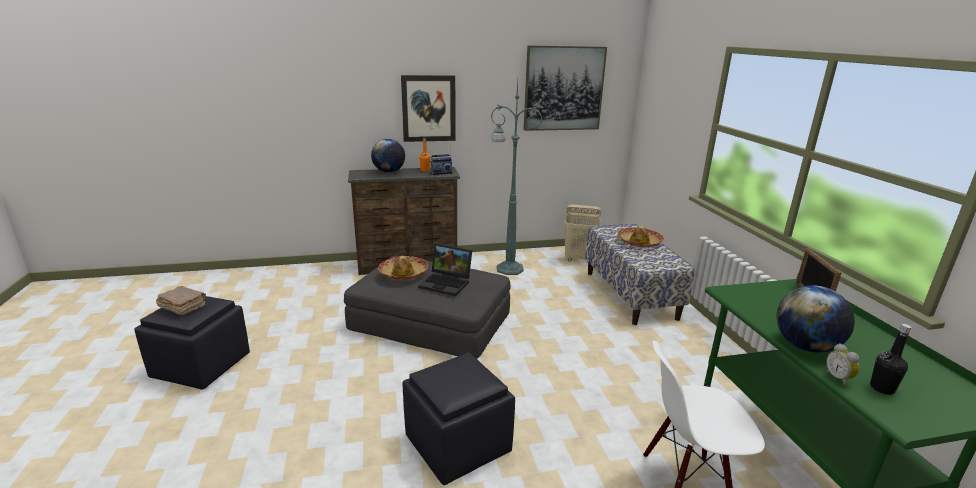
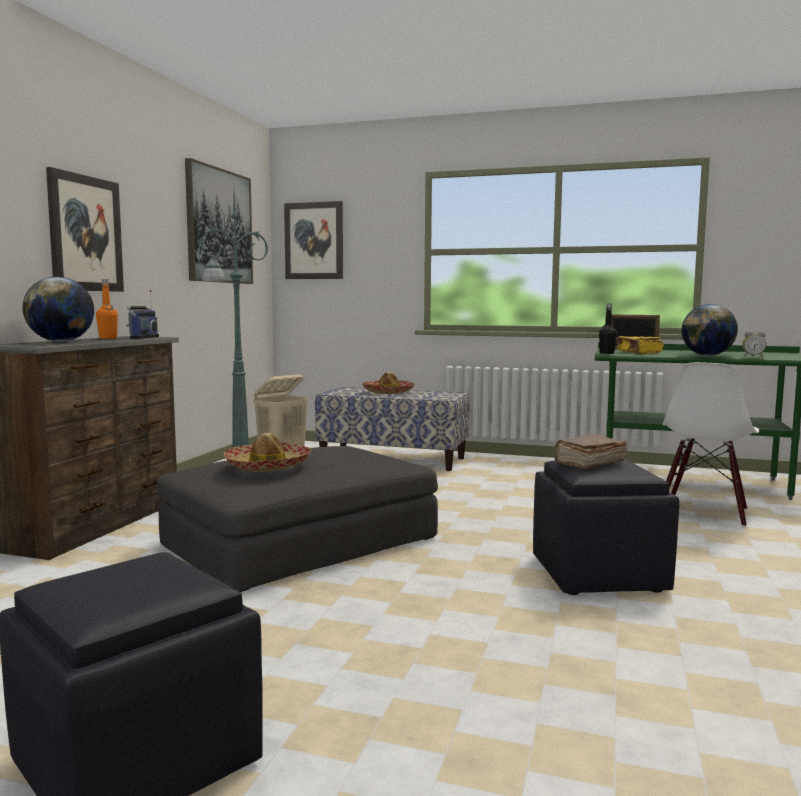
camera: 60 degrees left, 15 degrees down
(183, 307) = (125, 585): brown book -> brown book (589, 463)
(447, 283) = (340, 455): laptop -> none
(656, 97) = (314, 241): none -> picture
(769, 305) = (639, 352): none -> yellow book
(882, 388) = (766, 356): black bottle -> black bottle (607, 353)

